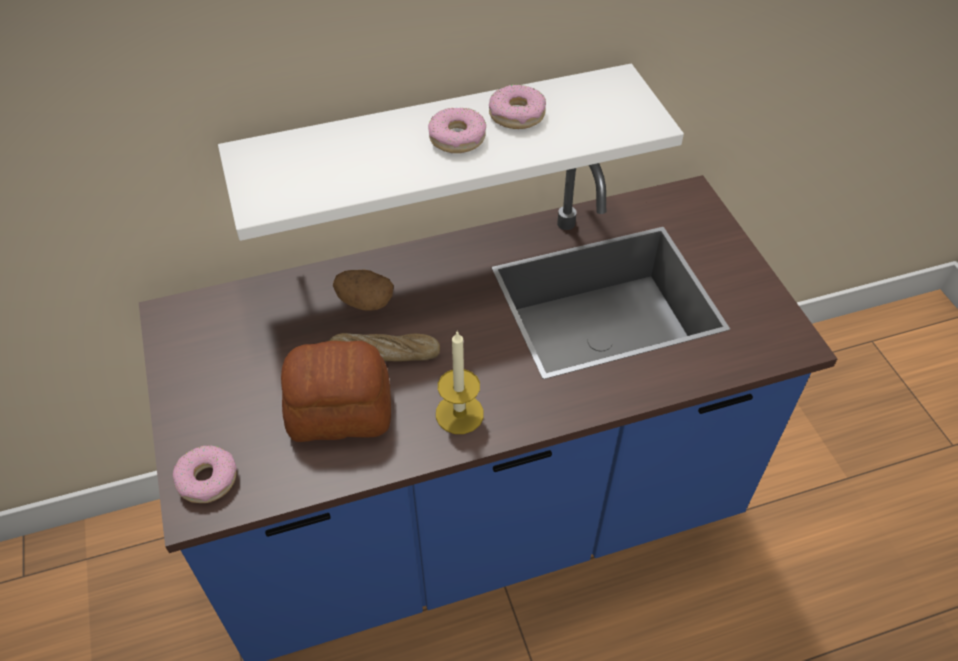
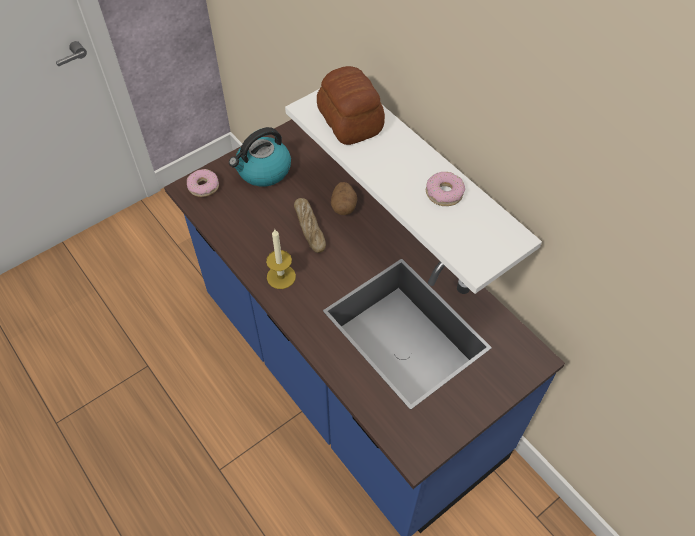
camera: 70 degrees right, 5 degrees up
(229, 383) = (263, 171): none -> kettle
(341, 412) = (262, 223): bread -> bread (349, 122)
(457, 138) = (405, 171): donut -> none

